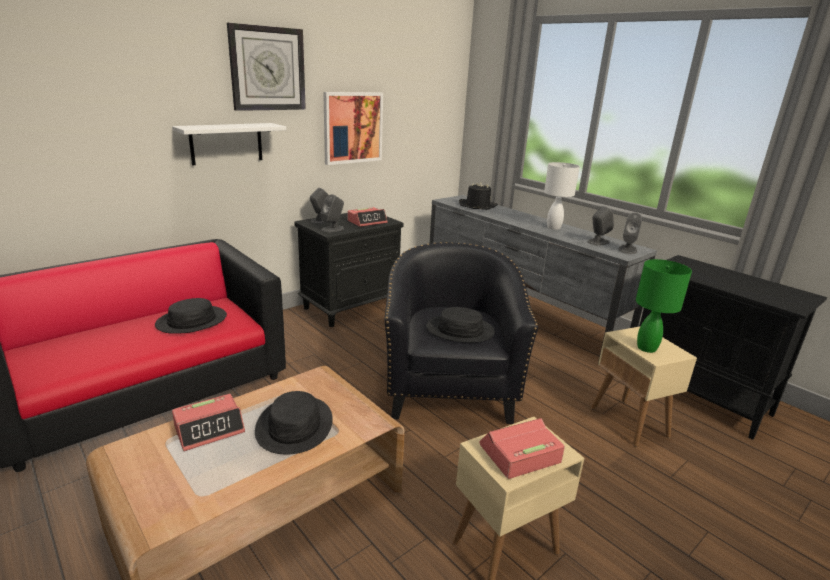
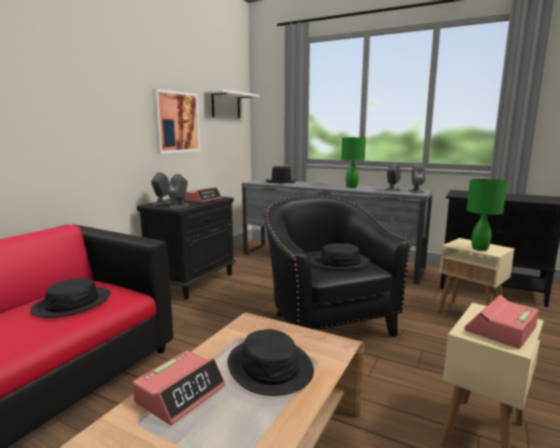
camera: 20 degrees left, 10 degrees down
(226, 143) = (72, 129): white shelf -> white shelf (226, 105)
(267, 69) = (106, 62): wall clock -> none
(553, 227) = (351, 187): white table lamp -> green table lamp

